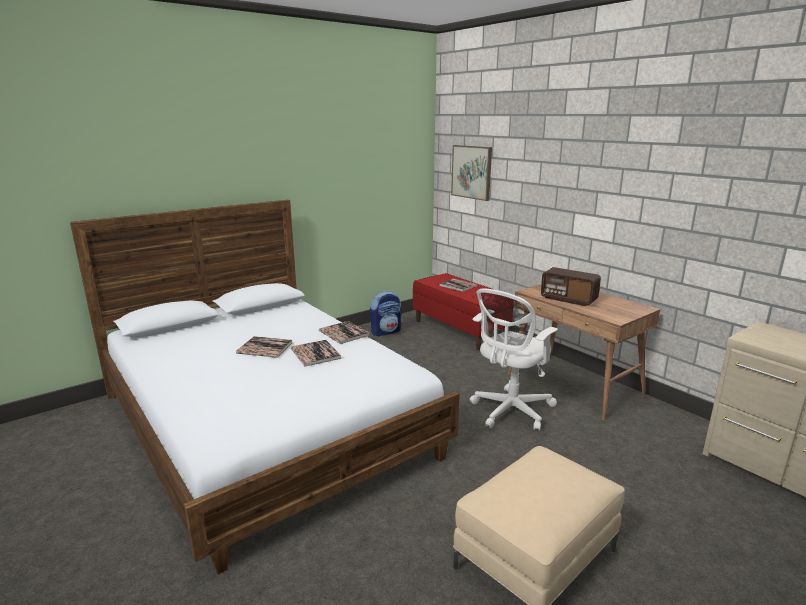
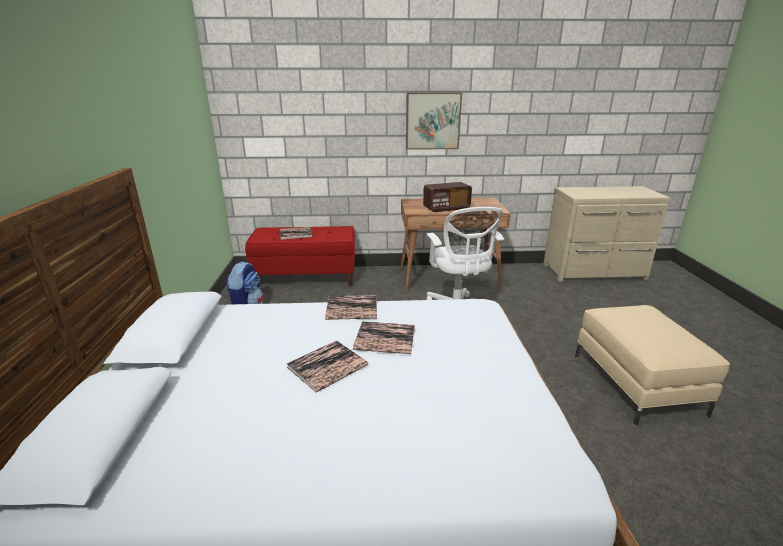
camera: 55 degrees left, 5 degrees up
(472, 172) = (275, 110): picture -> picture (433, 121)

